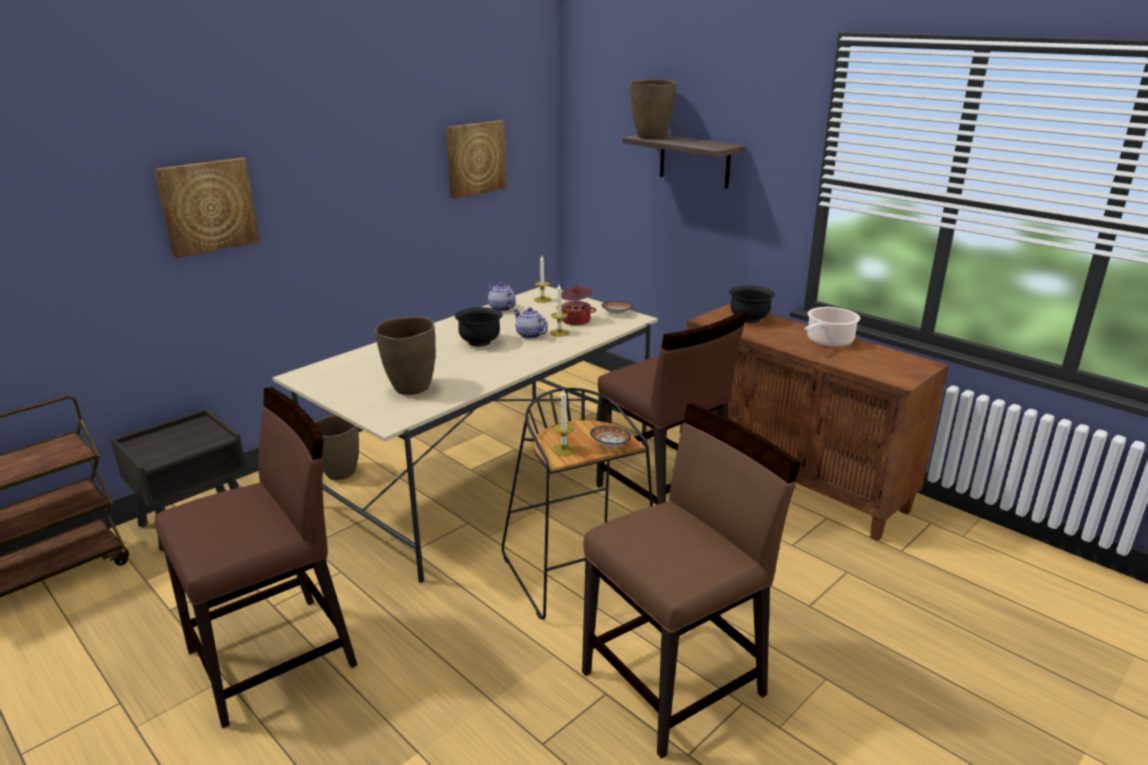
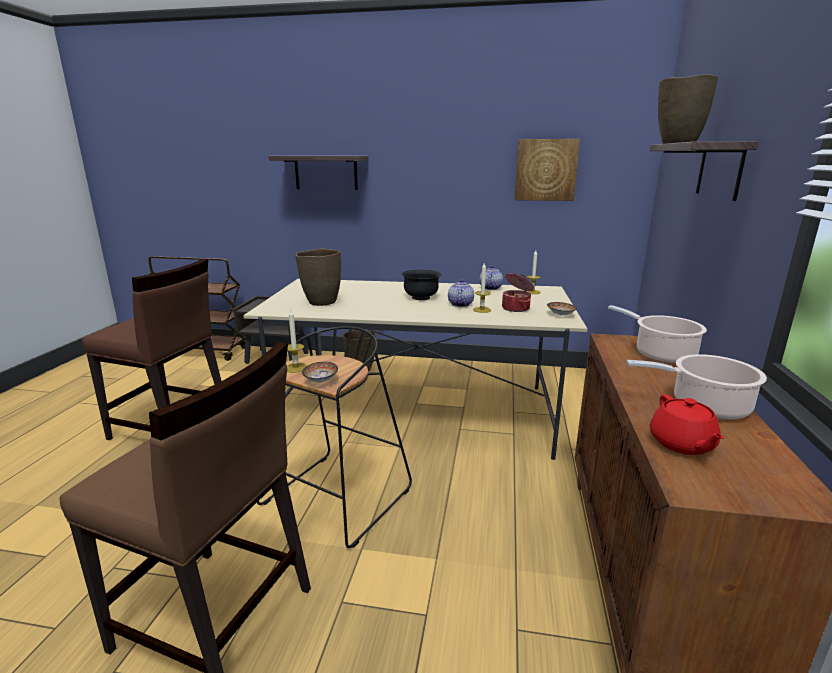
camera: 55 degrees right, 5 degrees down
(207, 206) = (326, 172): picture -> shelf
(662, 492) = (498, 496): brown chair -> none
(749, 319) = (660, 354): black bowl -> cooking pot
(862, 365) = (682, 444): none -> red teapot

